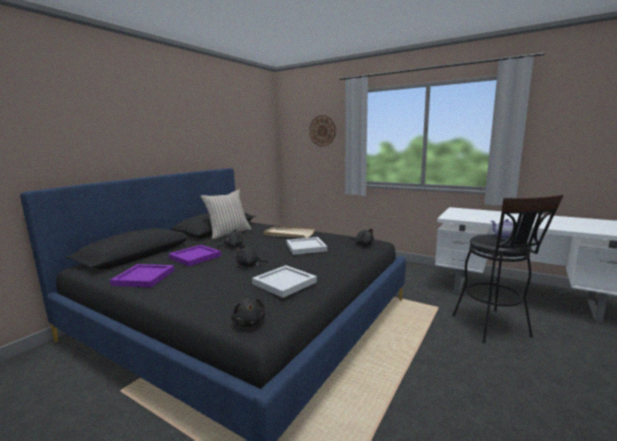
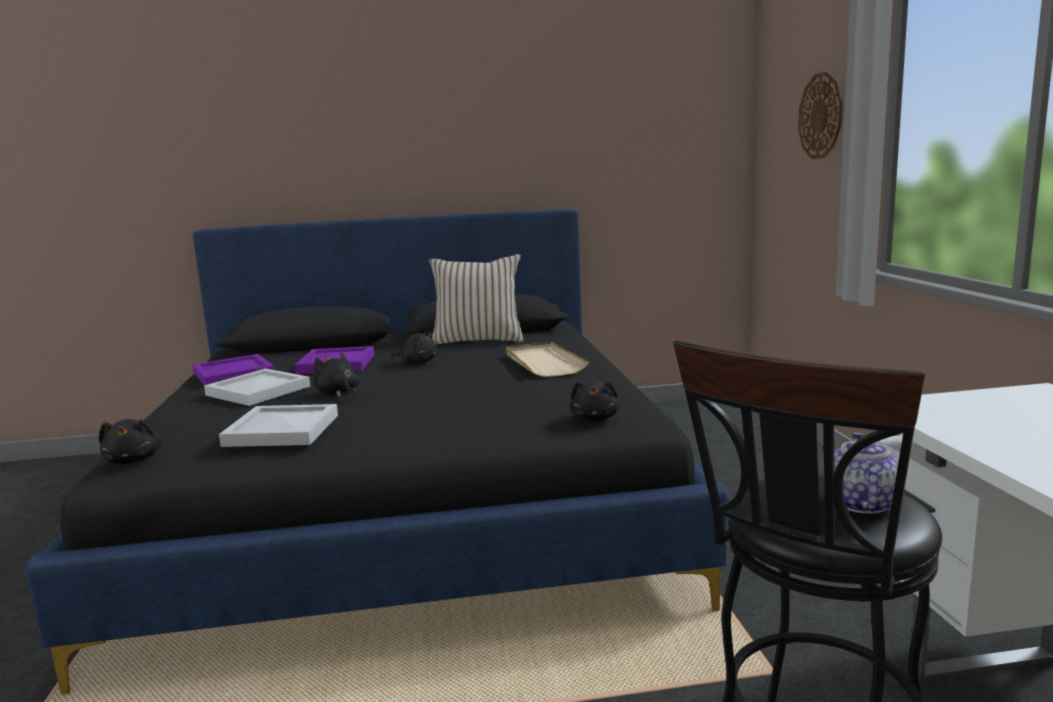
camera: 50 degrees right, 0 degrees up
(249, 322) = (134, 460): black plush toy -> black plush toy turned 45 degrees counterclockwise
(306, 247) = (489, 393): white tray -> white tray (258, 391)

